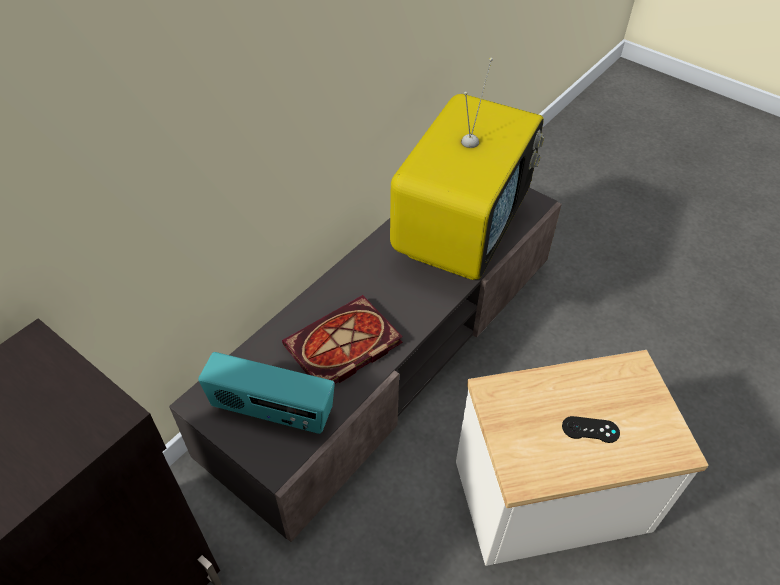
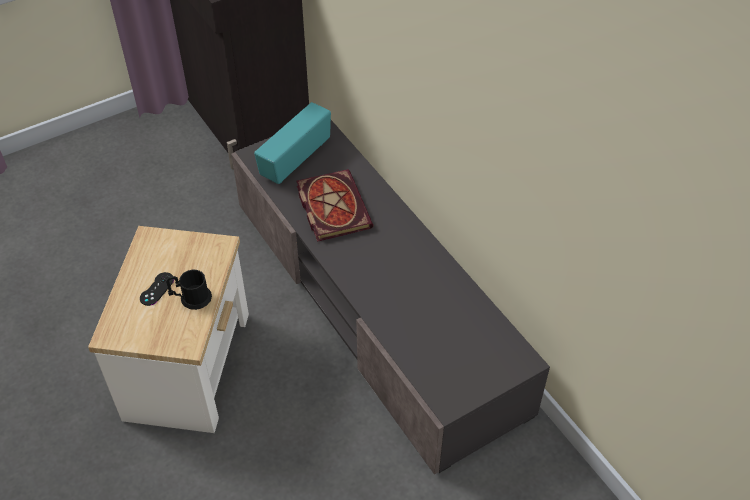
camera: 110 degrees right, 0 degrees up
(460, 232) = (427, 321): television -> none
(580, 389) = (191, 298): none -> black mug

